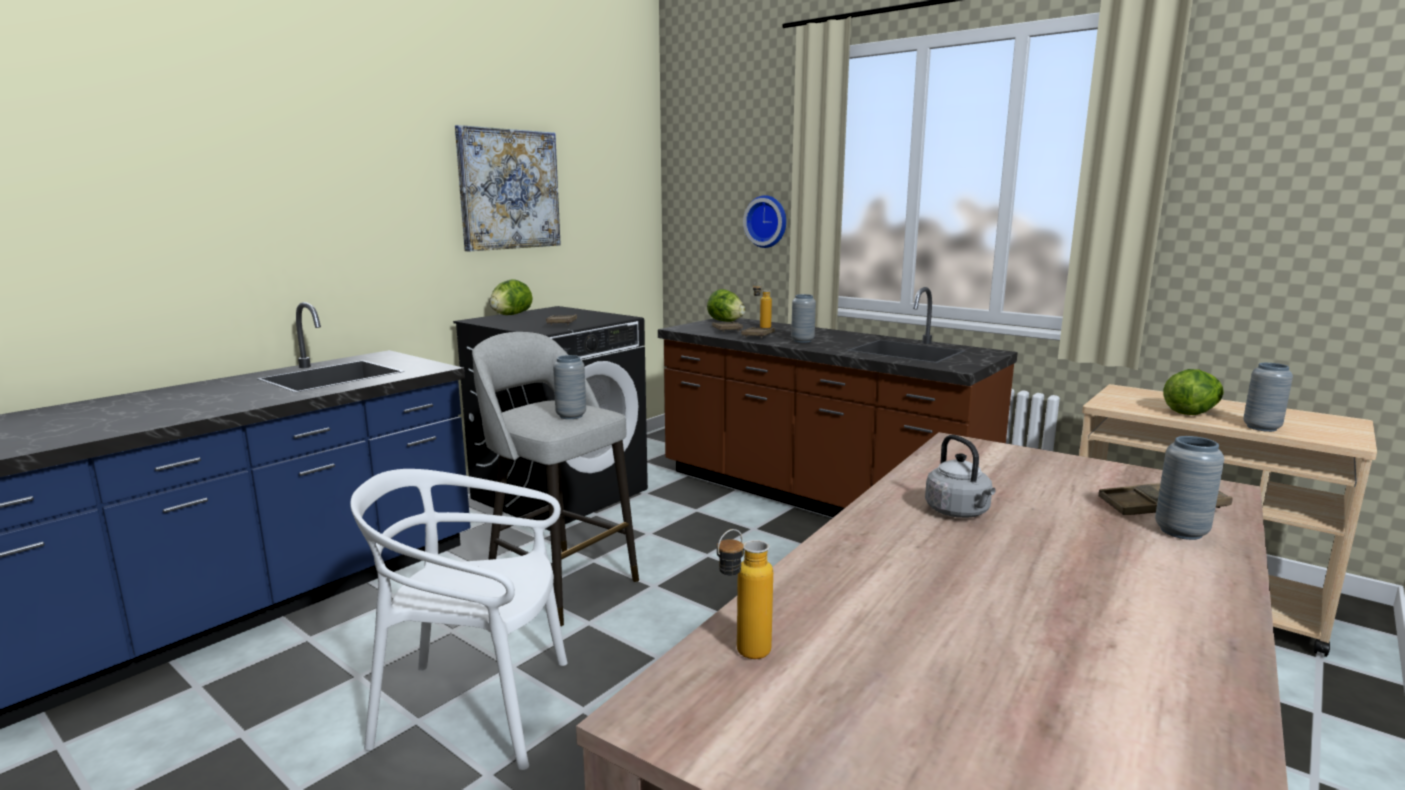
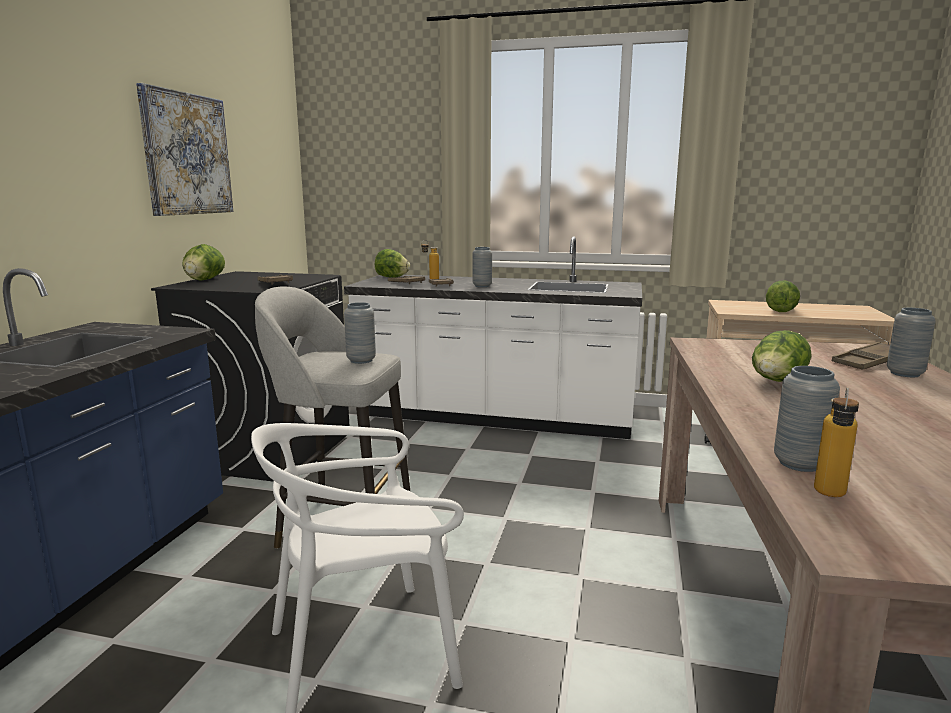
camera: 25 degrees left, 0 degrees up
(767, 221) = (414, 190): wall clock -> none
(817, 497) = (494, 417): brown counter -> white counter
(959, 512) = (777, 382): grey kettle -> lettuce
(1261, 428) = (829, 315): grey vase -> grey vase (799, 464)

